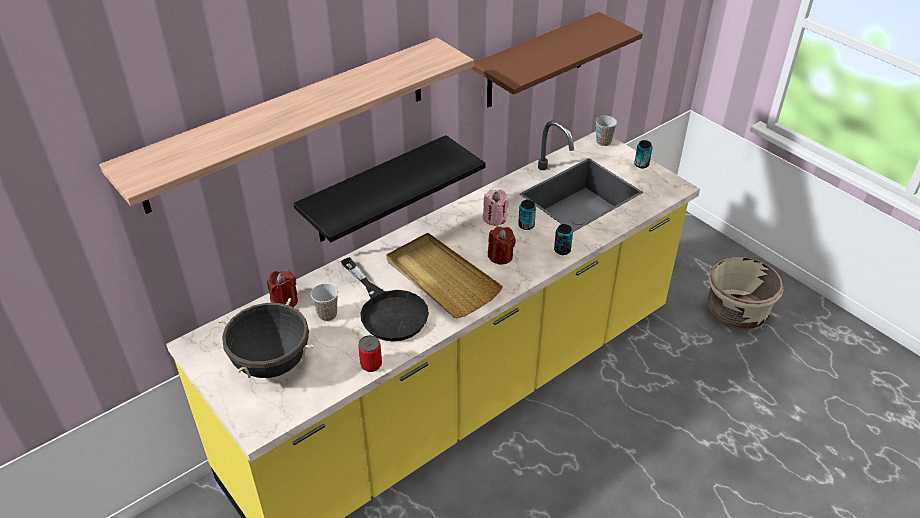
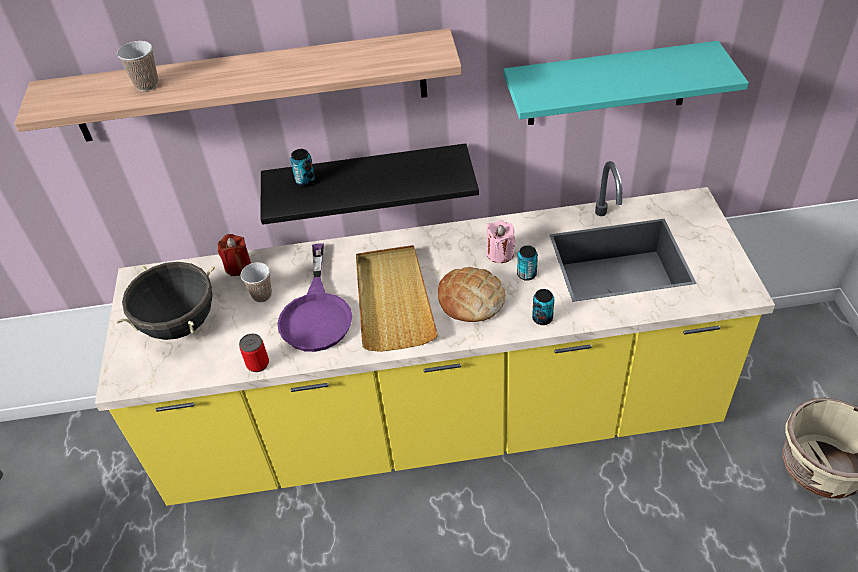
camera: 35 degrees right, 5 degrees up
(387, 310) = (317, 313): black frying pan -> purple frying pan
(500, 256) = (471, 299): red candle -> bread
(536, 61) = (608, 84): brown shelf -> turquoise shelf
(603, 142) = (698, 204): cup -> cup (147, 85)
(641, 164) = (723, 248): can -> can (305, 181)

